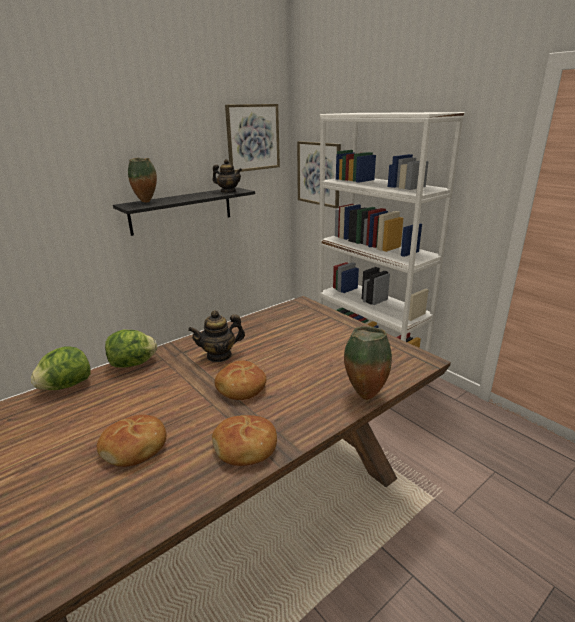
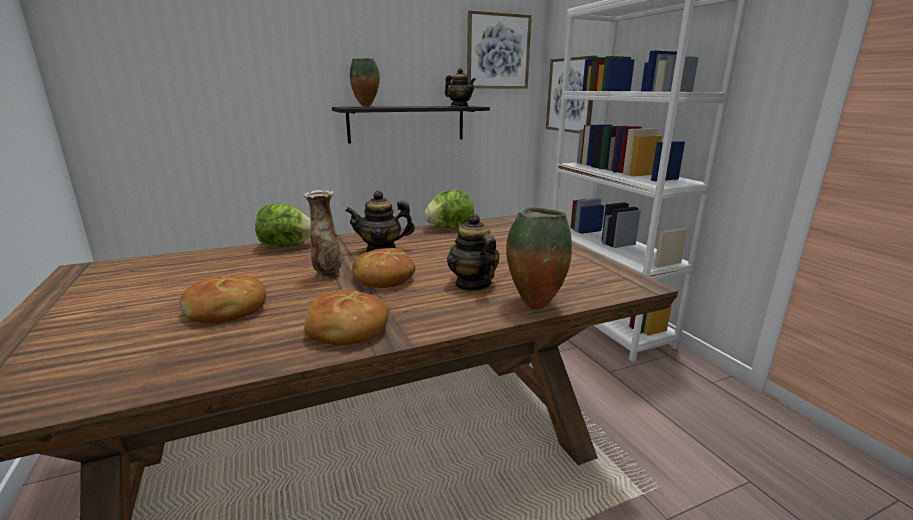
camera: 15 degrees right, 5 degrees down
(66, 386) = (206, 254): lettuce -> lettuce (449, 228)
(193, 392) = (327, 275): none -> vase
(311, 381) = (472, 284): none -> teapot

